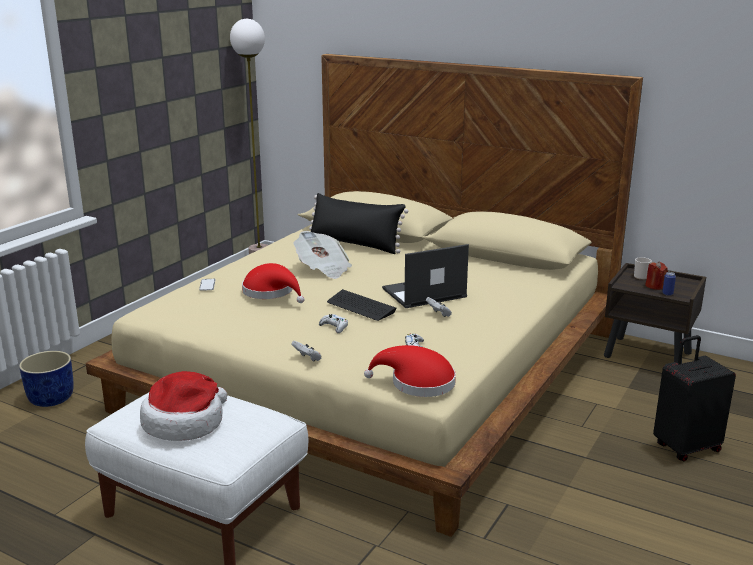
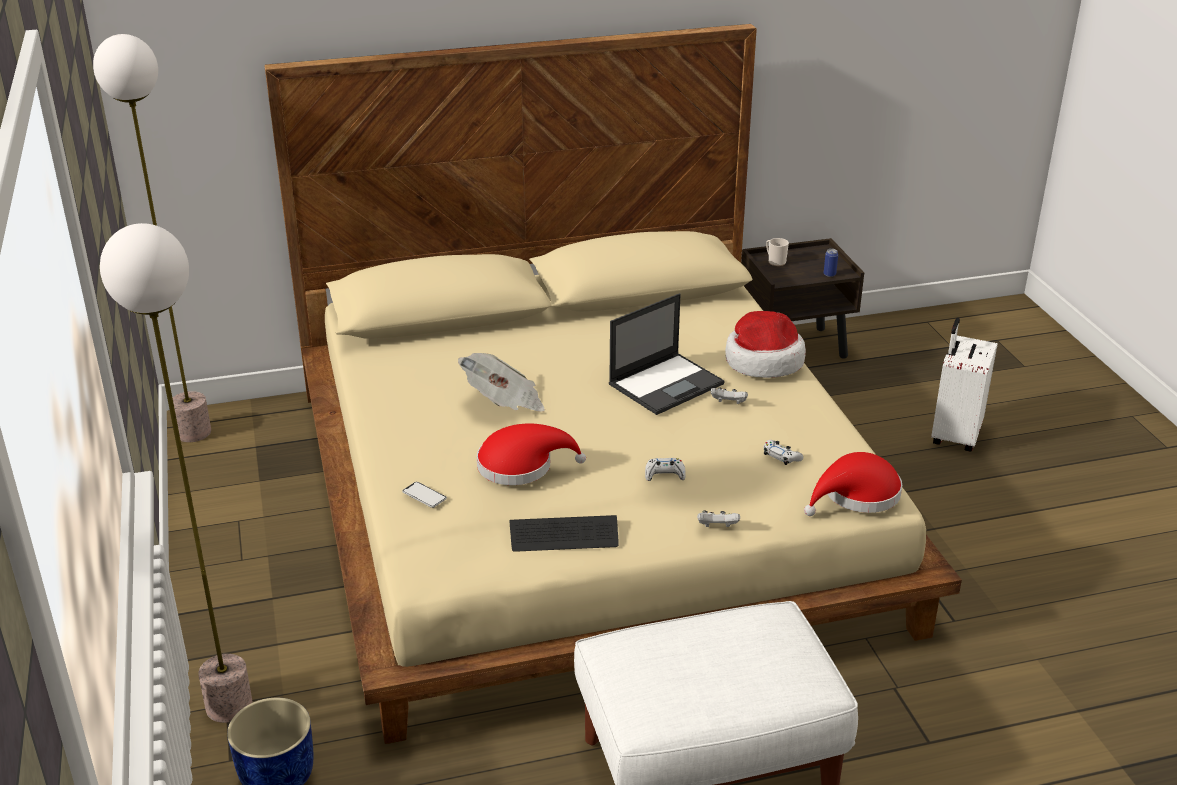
camera: 45 degrees left, 10 degrees up
(85, 365) = (228, 706): none -> floor lamp
(185, 422) = (720, 674): hat -> hat (763, 361)
(355, 244) = (459, 347): black pillow -> none
(361, 307) = (641, 434): keyboard -> keyboard (564, 535)
(423, 293) = (667, 383): laptop -> laptop turned 150 degrees counterclockwise
(654, 286) = (806, 269): red candle -> none
(685, 447) = (954, 435): black suitcase -> white suitcase

